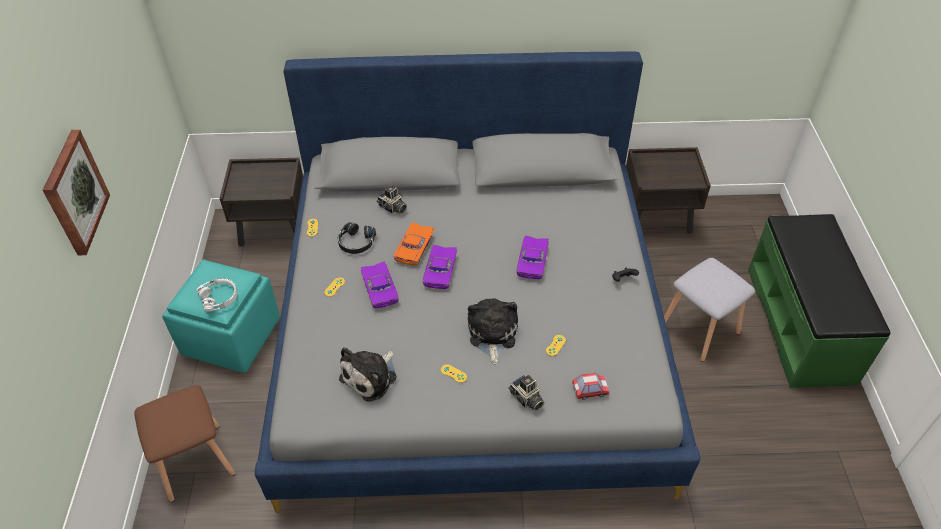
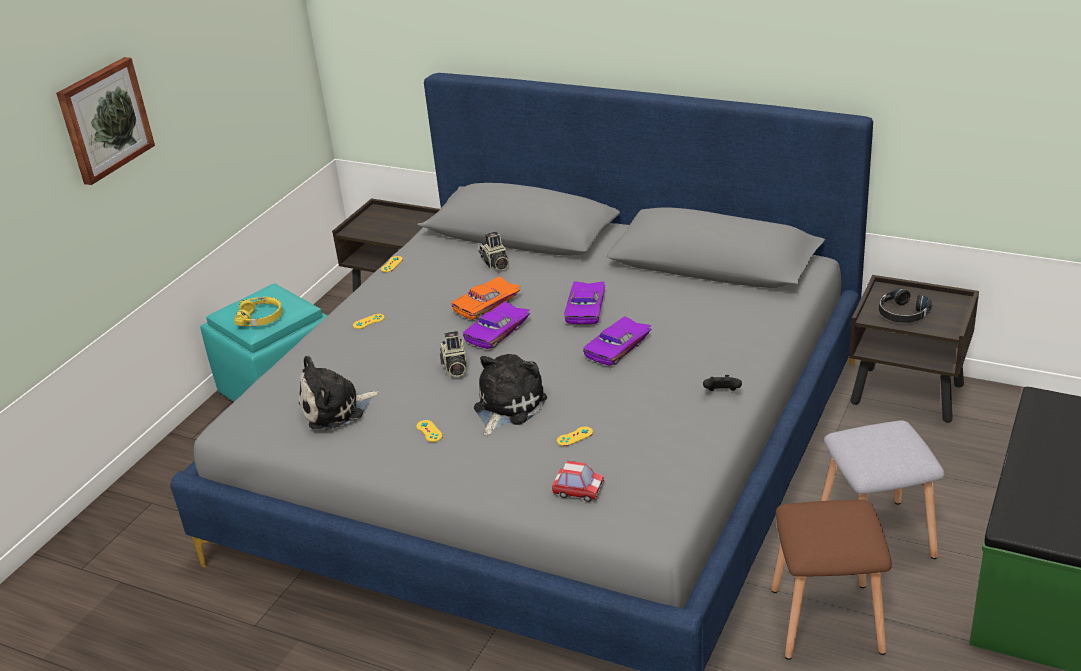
camera: 30 degrees right, 15 degrees down
(194, 461) = (158, 492): brown stool -> brown stool (825, 619)
(219, 297) = (261, 317): white headphones -> yellow headphones
(356, 242) = (427, 287): black headphones -> black headphones (902, 313)
(381, 288) = (417, 333): purple toy car -> purple toy car (587, 309)
(526, 399) = (492, 478): camera -> camera (454, 367)

